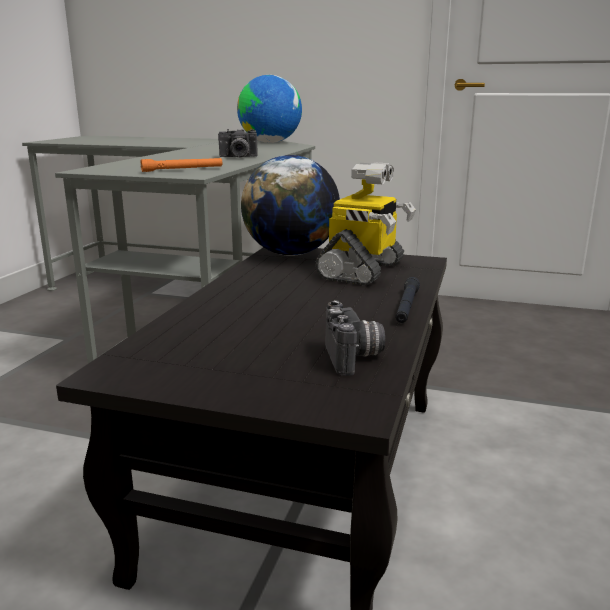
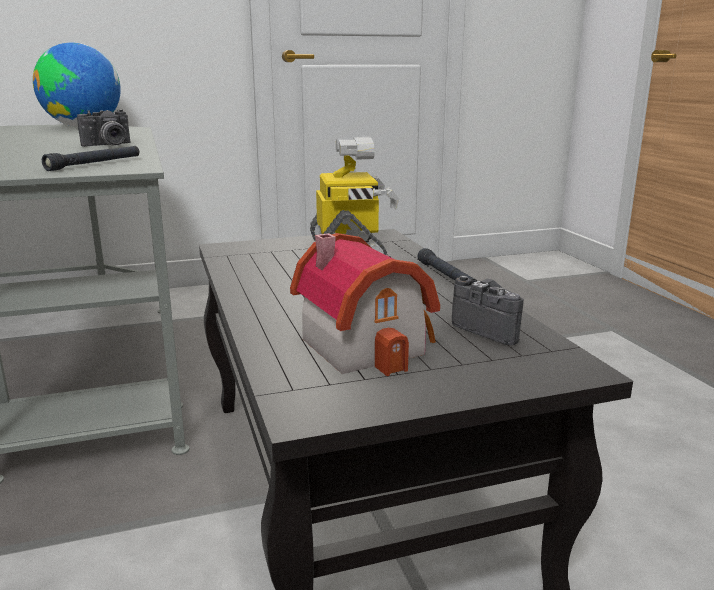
camera: 35 degrees left, 0 degrees up
(183, 170) = (95, 164): orange flashlight -> black flashlight
(235, 342) = (367, 344): none -> toy house
(291, 254) = (246, 249): globe -> none

